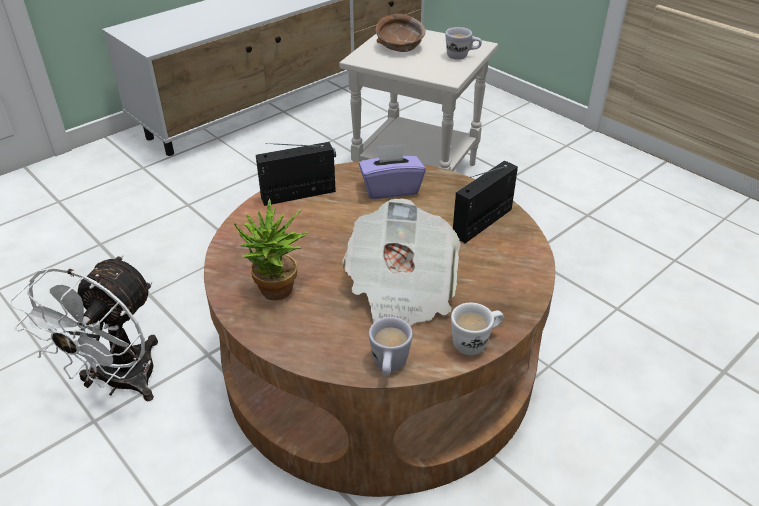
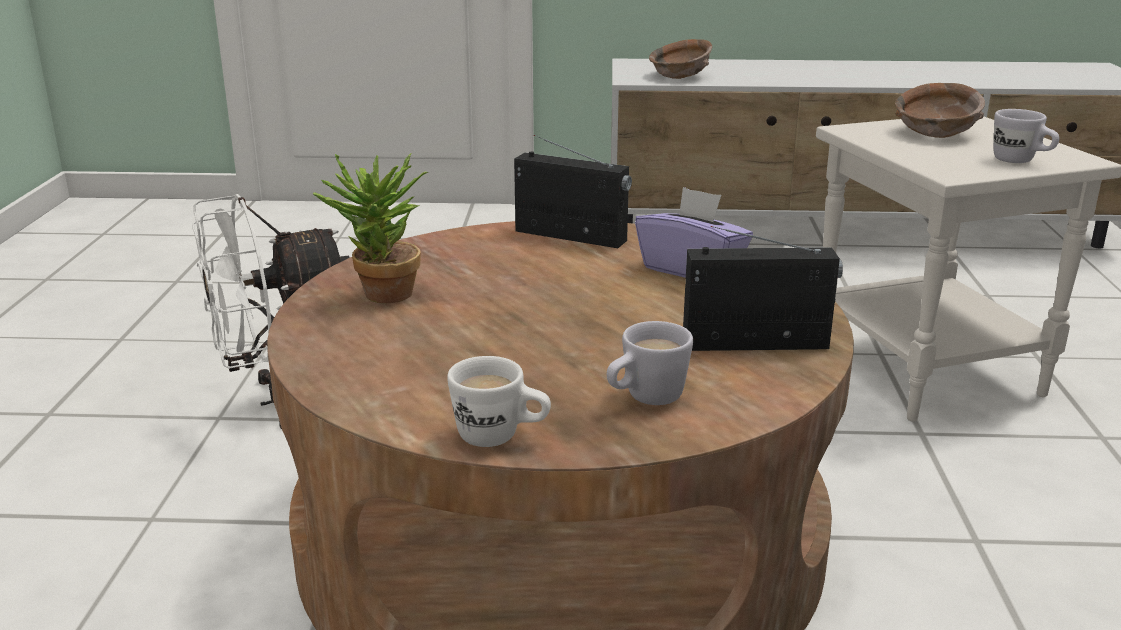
camera: 45 degrees right, 15 degrees down
(176, 34) = (680, 76): none -> brown bowl
(389, 367) = (361, 403): white mug -> white mug (645, 399)
(400, 291) = (512, 353): newspaper -> none

